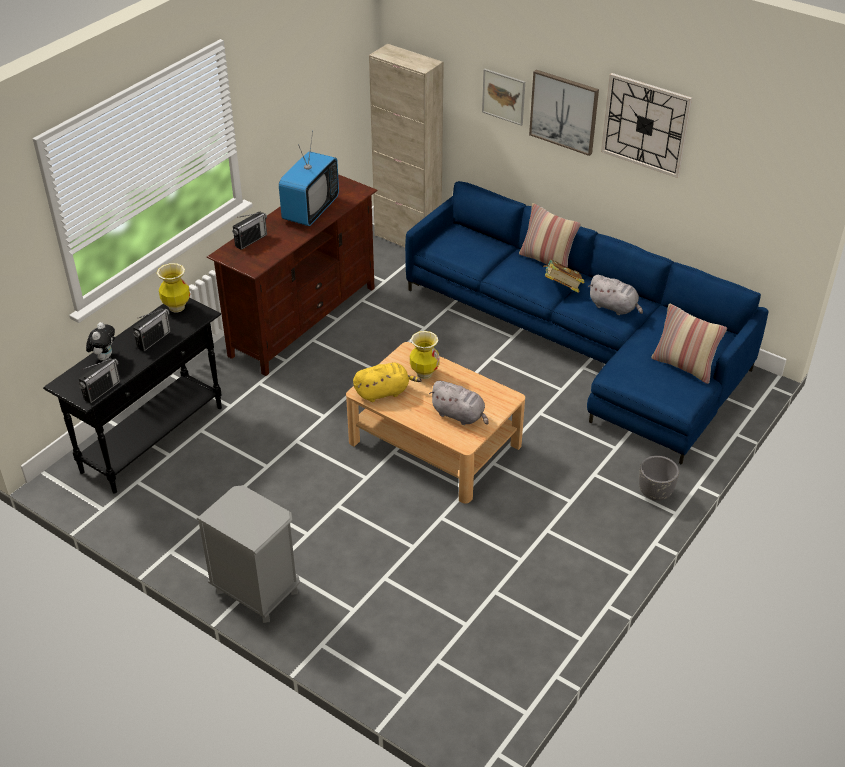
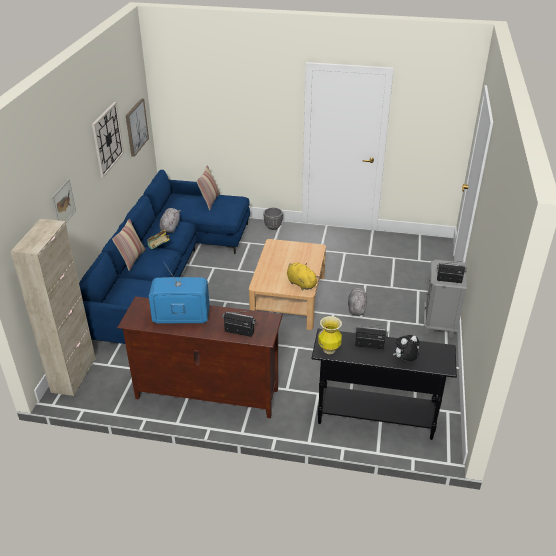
camera: 115 degrees left, 5 degrees down
(102, 390) = (433, 346): radio -> radio (449, 280)
(424, 373) = (273, 274): vase -> none
(460, 415) = (298, 254): grey plush toy -> grey plush toy (356, 308)
(564, 111) = (84, 175): picture -> picture (136, 127)

